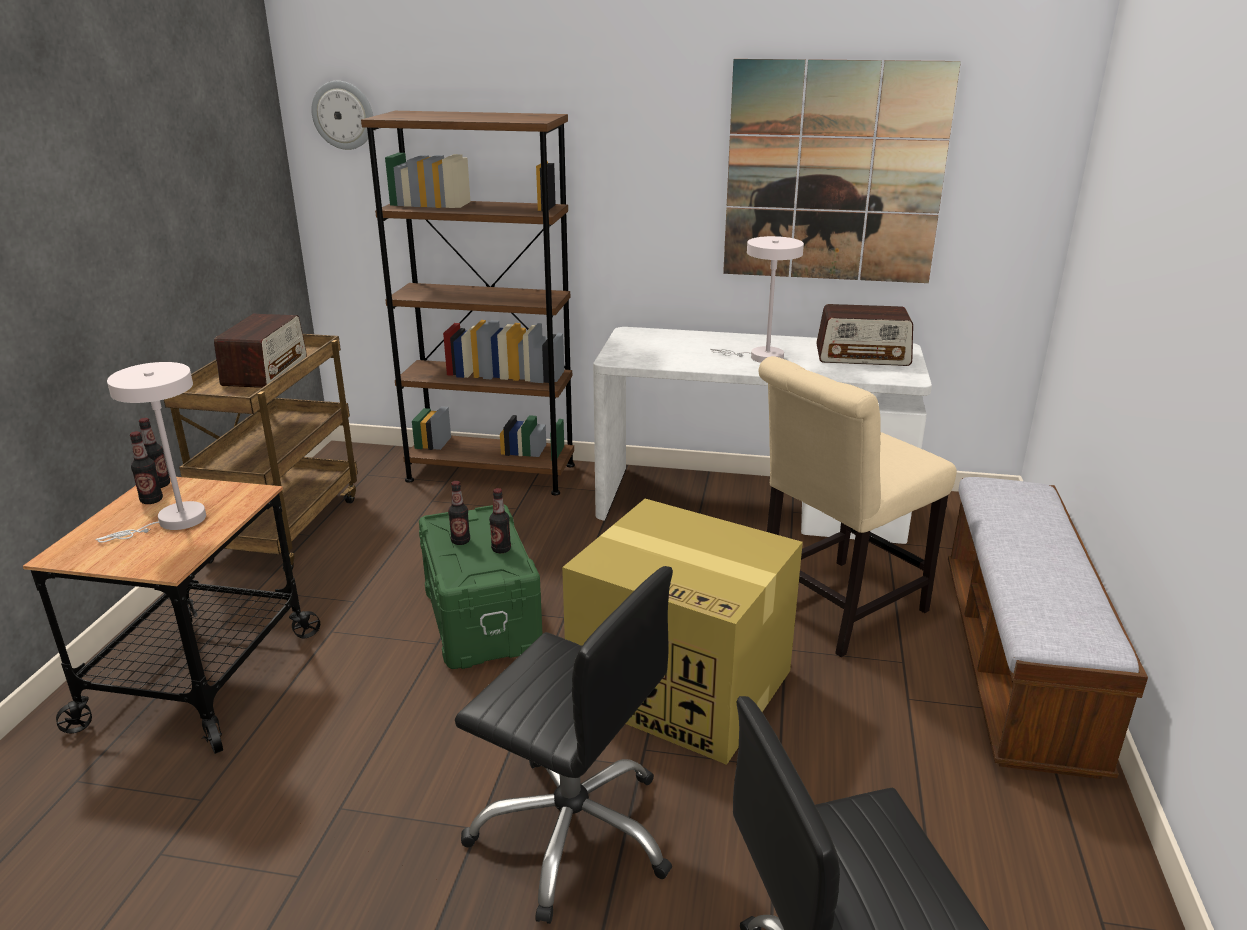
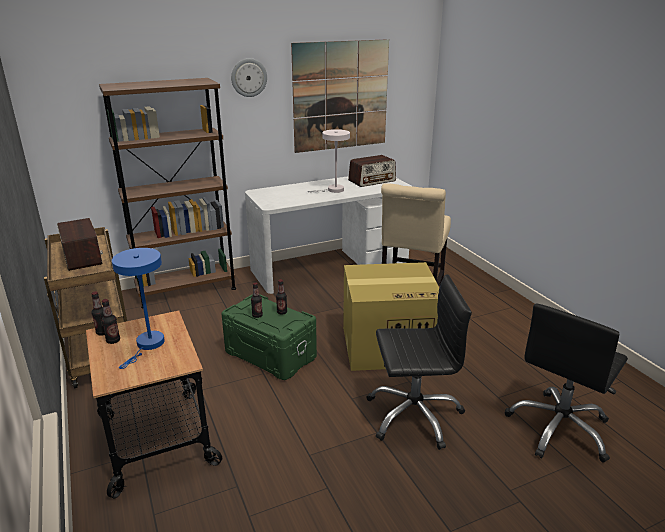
camera: 35 degrees left, 0 degrees up
(174, 522) = (148, 345): white table lamp -> blue table lamp
(343, 115) = (59, 89): wall clock -> wall clock (249, 77)
(1015, 662) = (488, 292): bench -> none

